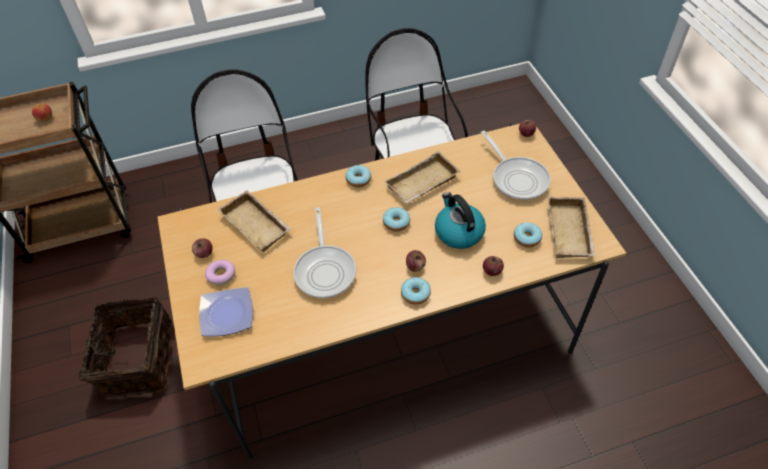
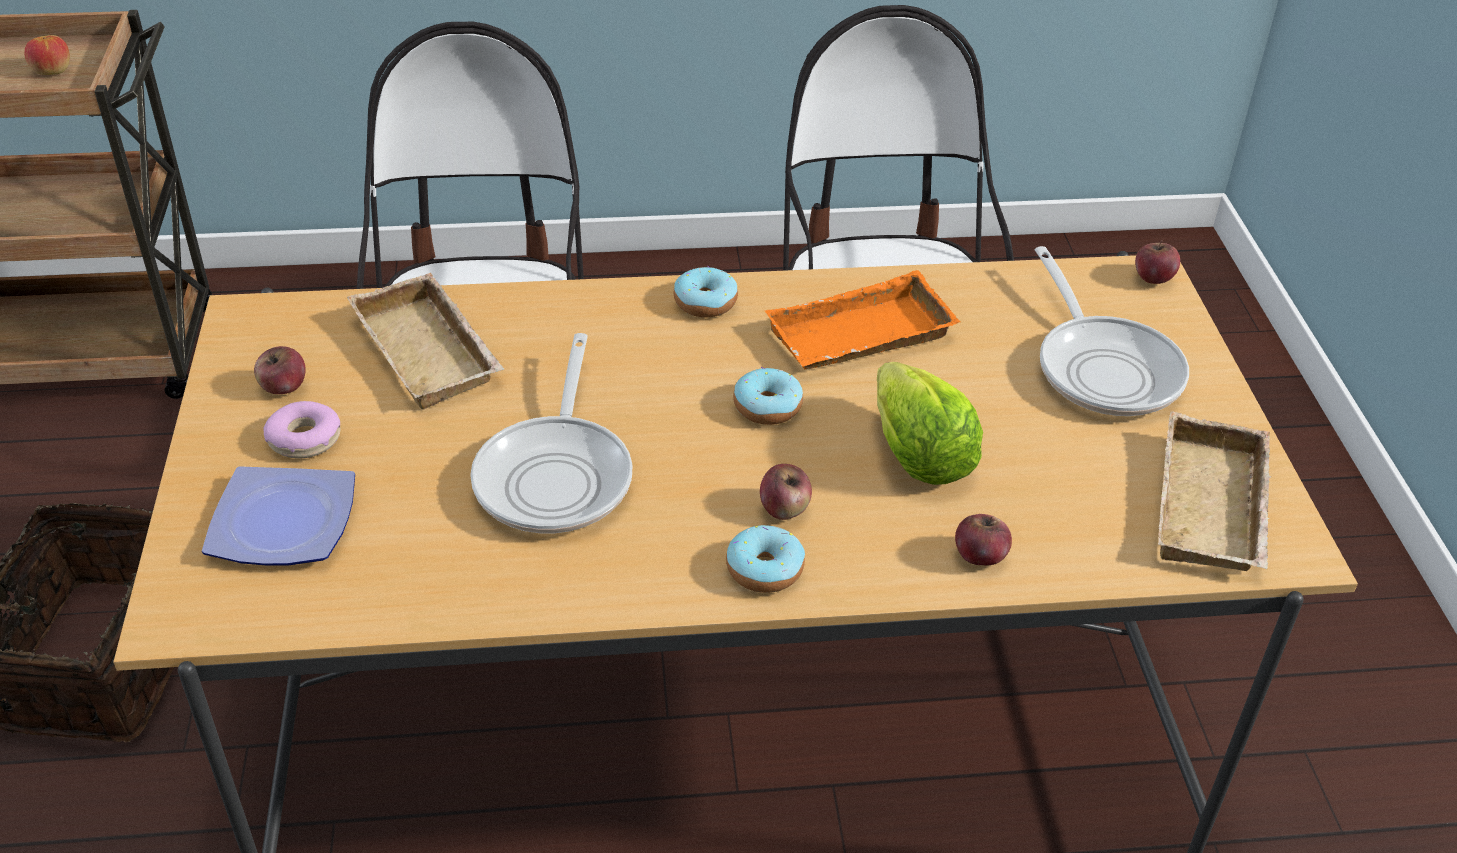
camera: 10 degrees right, 10 degrees down
(423, 184) = (860, 338): beige tray -> orange tray
(458, 232) = (917, 455): kettle -> lettuce
(527, 238) = (1093, 500): donut -> none

